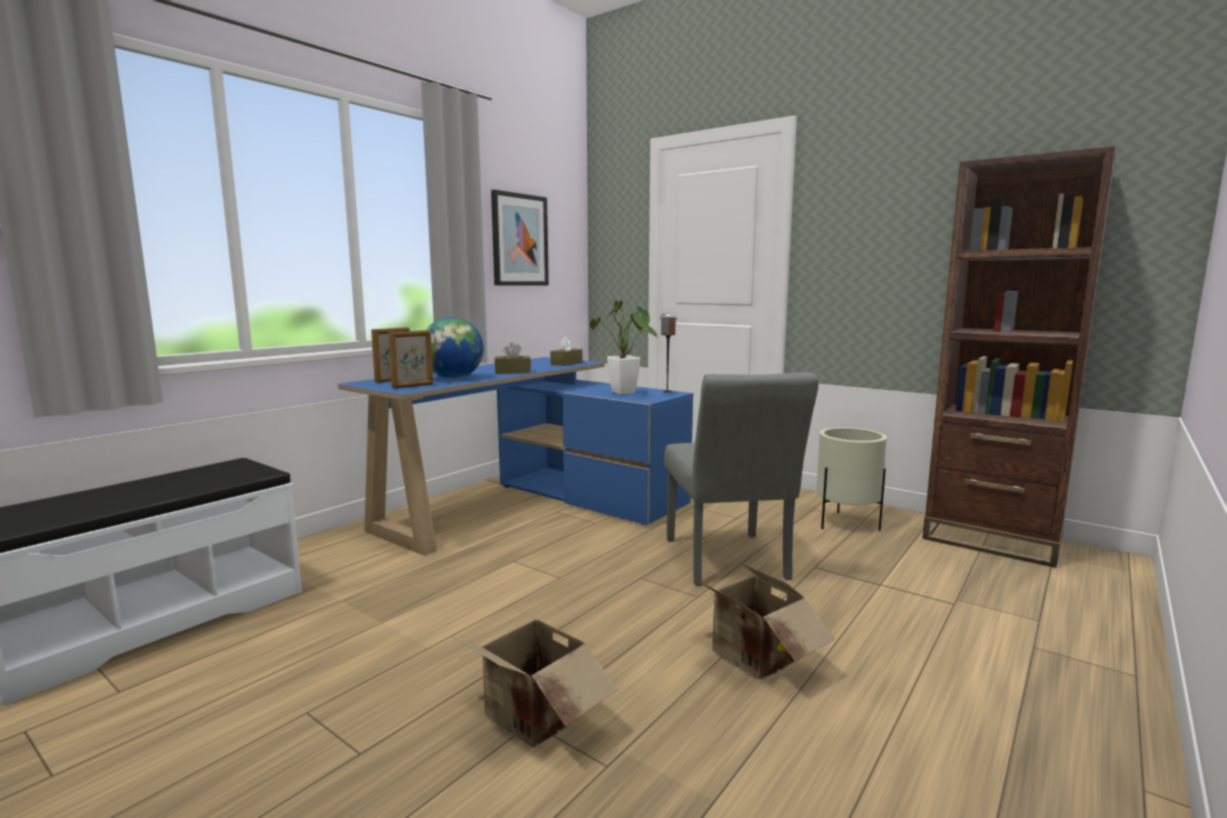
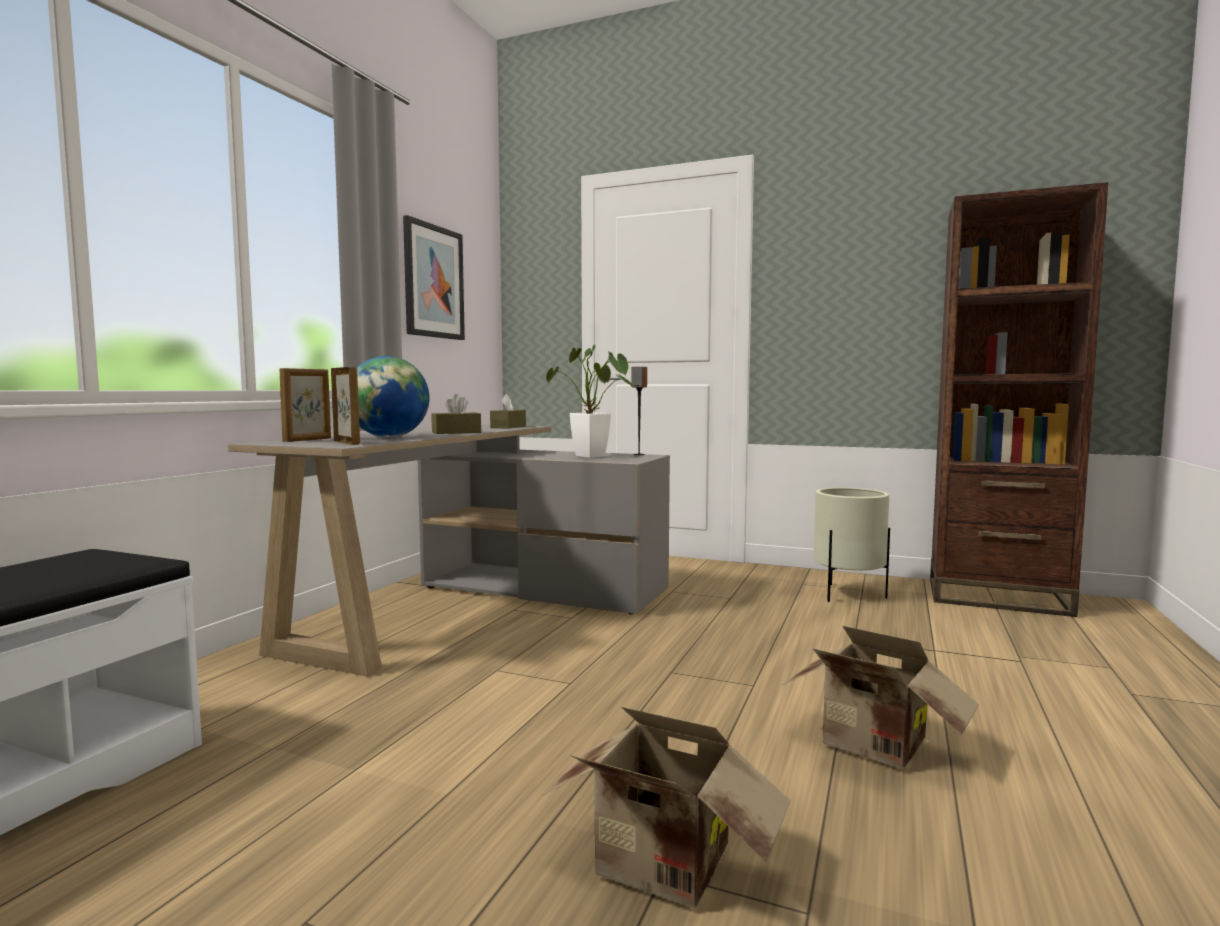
camera: 15 degrees left, 5 degrees down
(413, 386) = (347, 443): picture frame -> picture frame turned 75 degrees counterclockwise
(531, 506) = (476, 606): blue desk -> grey desk
(729, 563) = (760, 646): grey chair -> none

